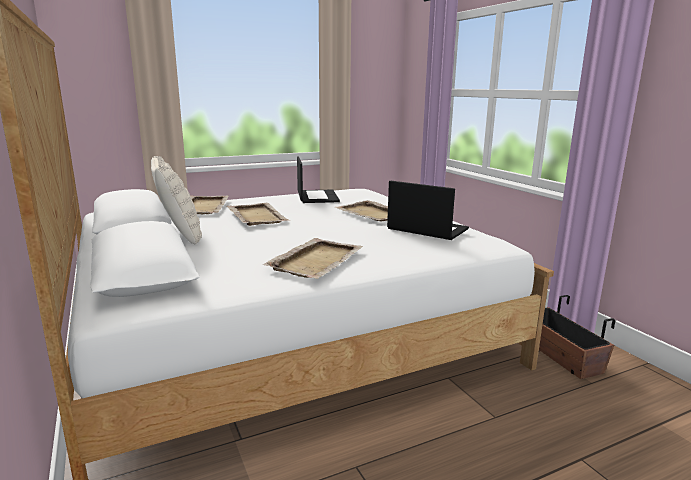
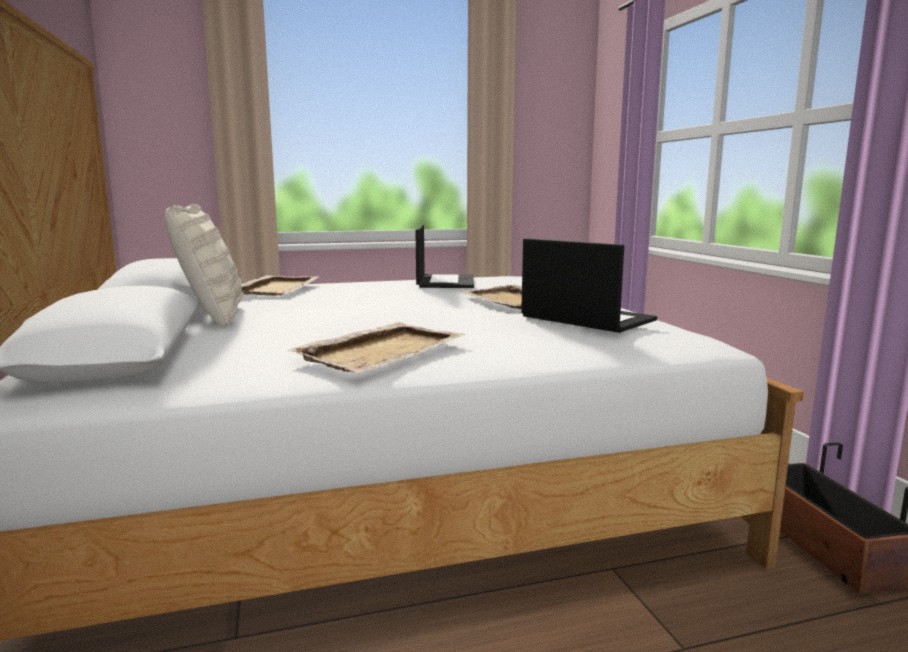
camera: 10 degrees right, 5 degrees down
(256, 216) = (340, 299): beige tray -> none

